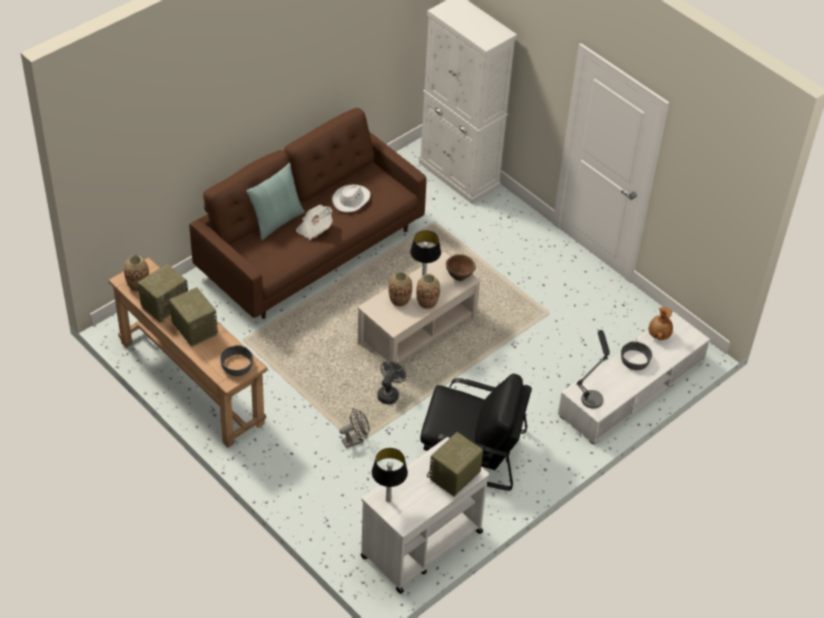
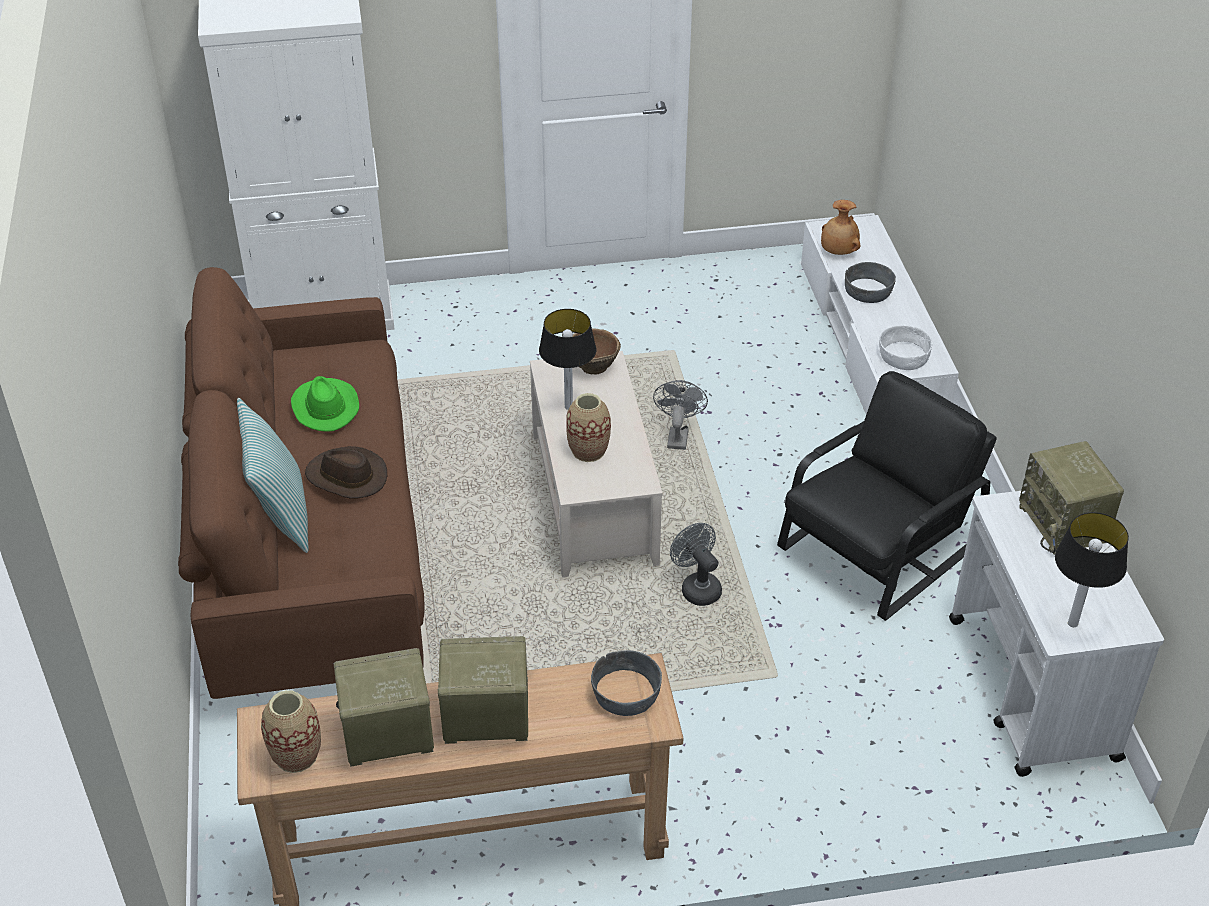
camera: 55 degrees left, 5 degrees down
(165, 304) = (386, 735): radio -> radio turned 90 degrees counterclockwise
(314, 229) = (346, 477): newspaper -> brown hat
(351, 199) = (324, 407): white hat -> green hat
(355, 440) = (765, 672): grey fan -> grey fan (677, 435)
(427, 302) = (619, 423): vase -> none
(592, 394) = (902, 356): table lamp -> white bowl

